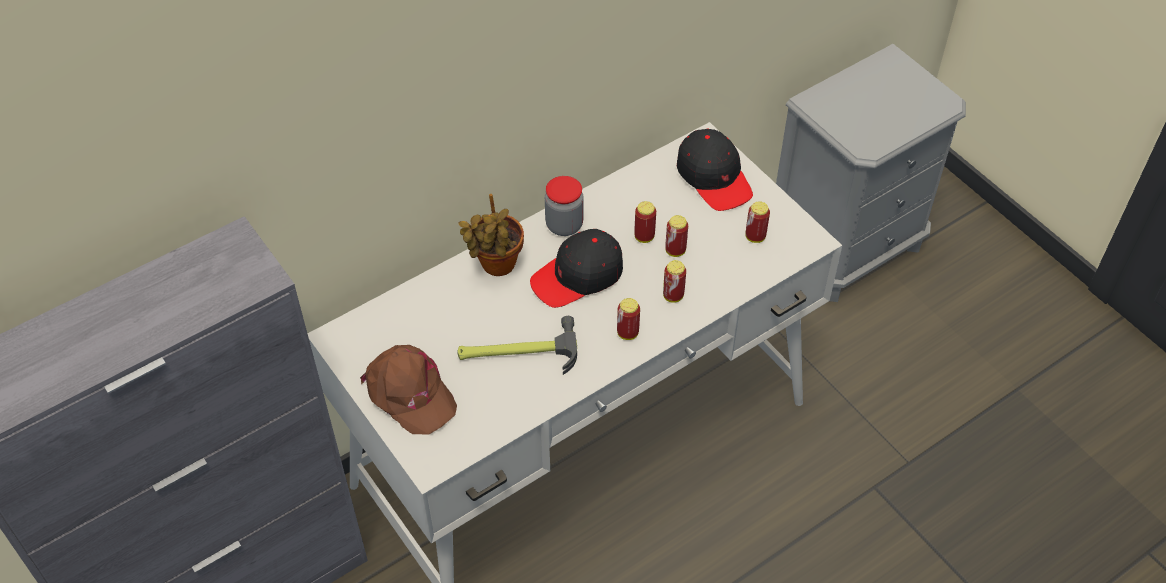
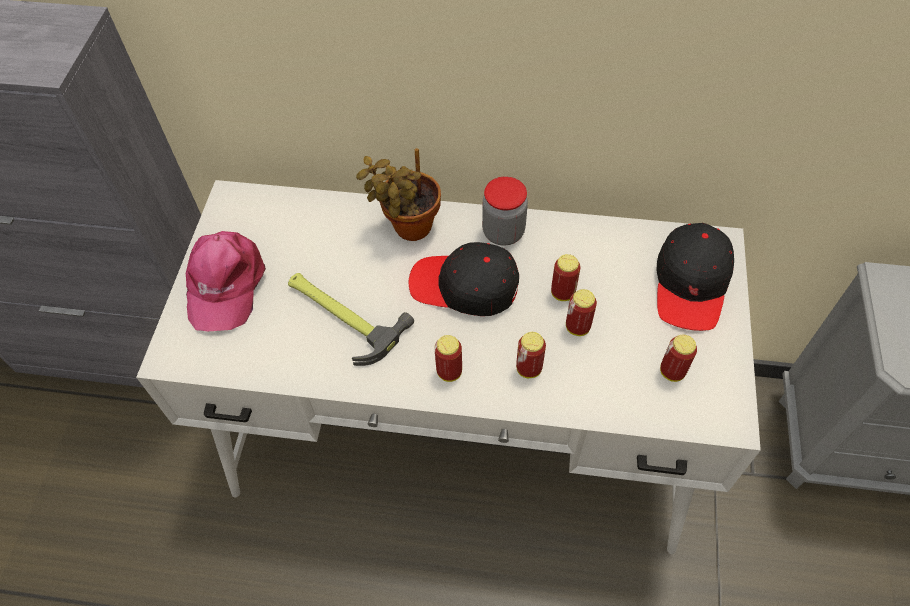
camera: 45 degrees right, 5 degrees up
(409, 393) = (225, 284): brown cap -> pink cap

